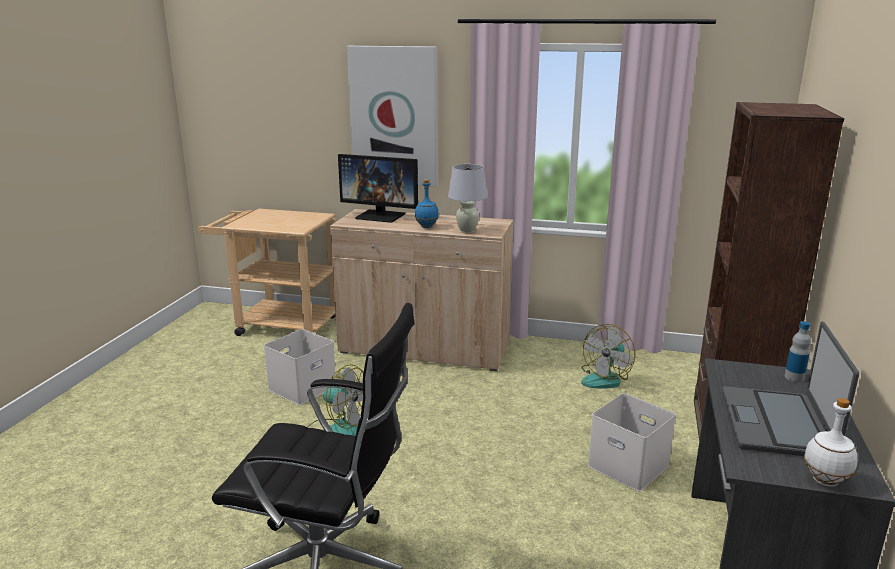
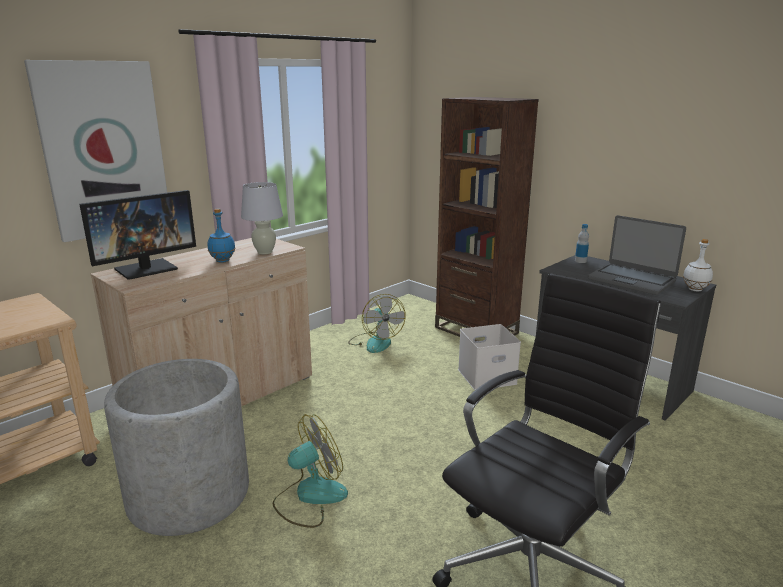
camera: 60 degrees left, 0 degrees up
(302, 387) = (189, 494): white storage box -> grey planter

